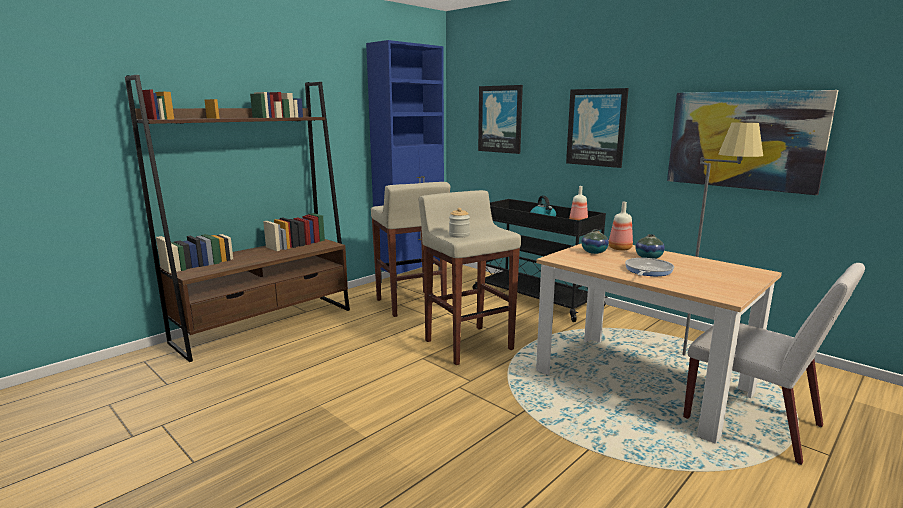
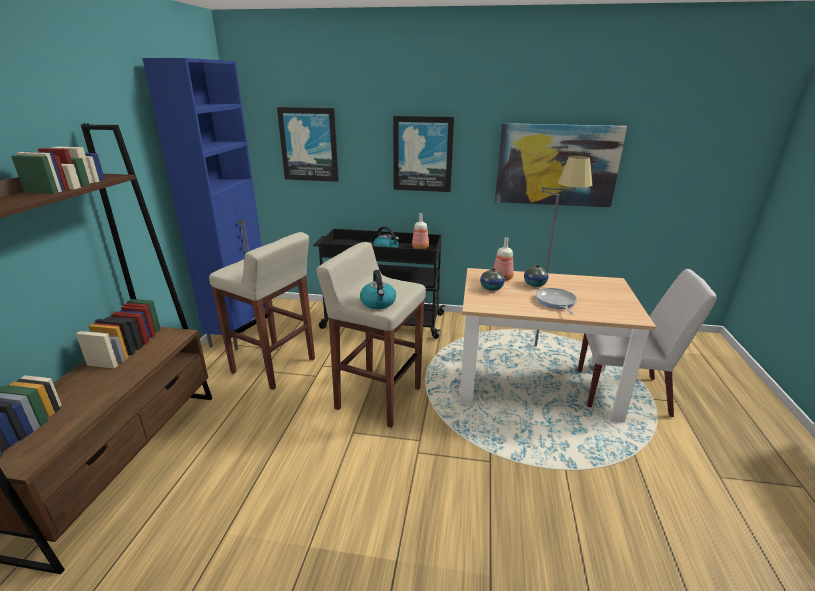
camera: 35 degrees left, 10 degrees up
(459, 235) = (378, 303): jar -> kettle

